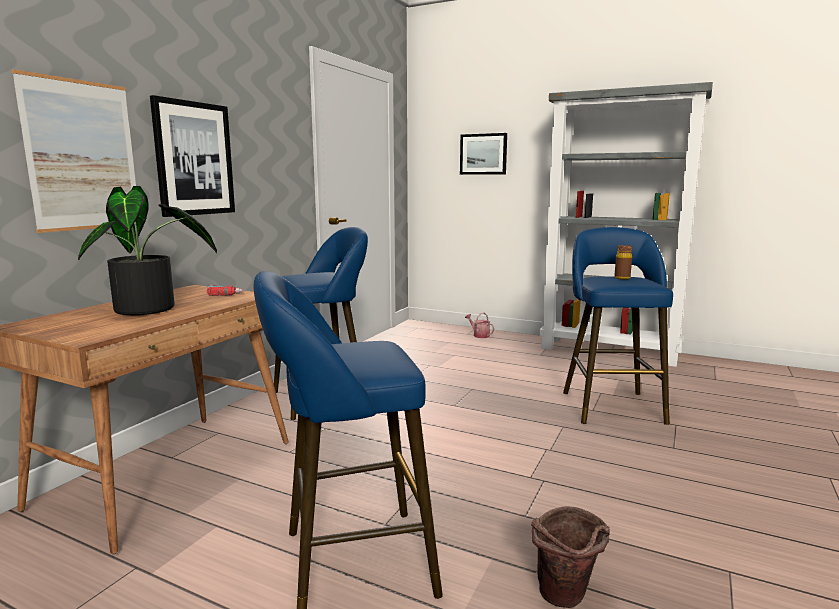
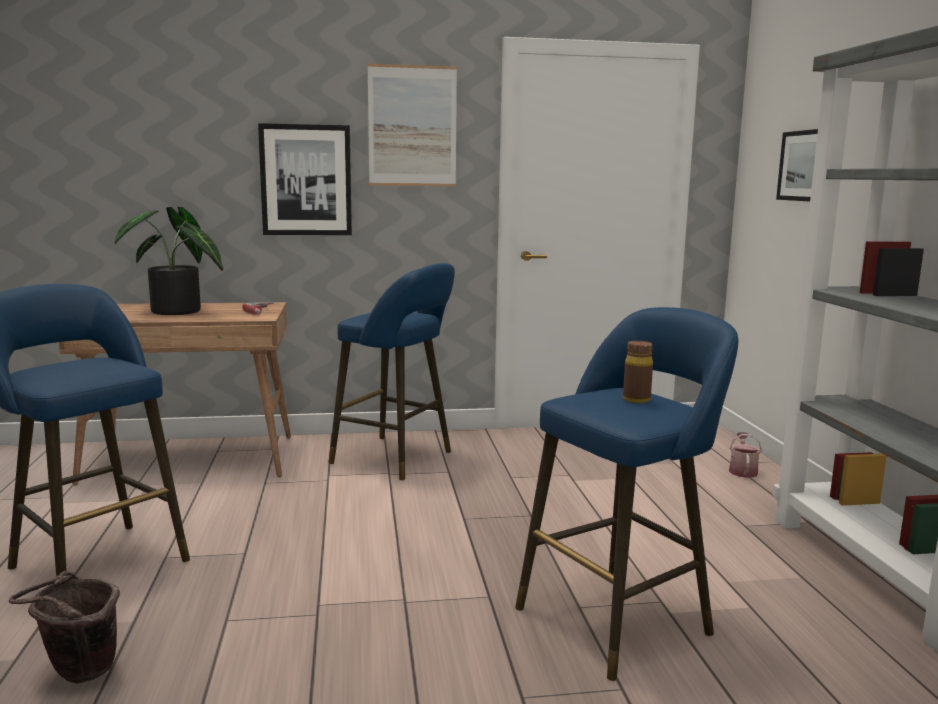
camera: 55 degrees right, 0 degrees up
(82, 156) = (189, 180): picture -> picture (412, 126)

